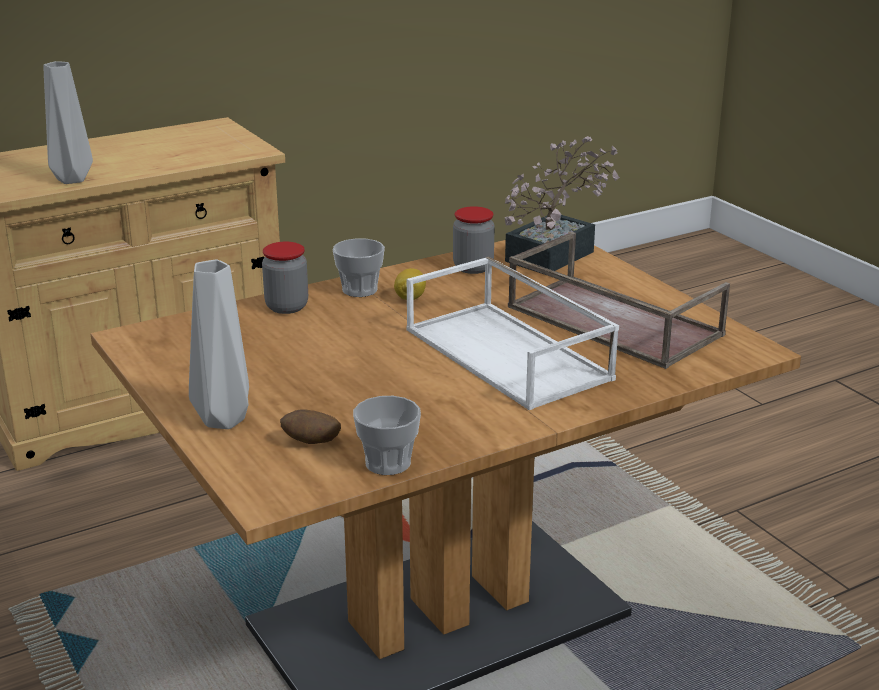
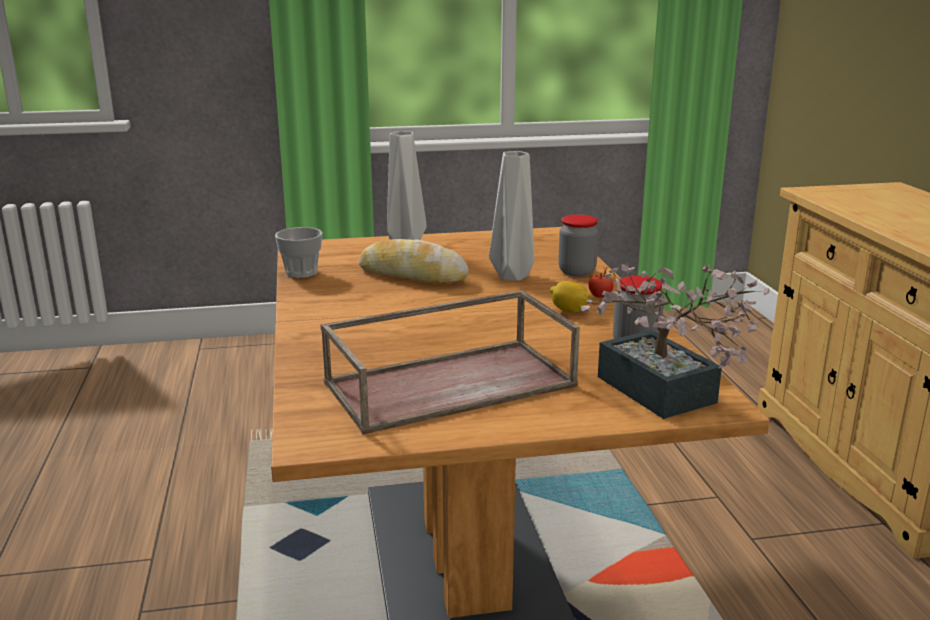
camera: 110 degrees right, 5 degrees down
(70, 179) = (855, 208): grey vase -> grey vase (514, 276)
(311, 442) = (351, 259): potato -> none
(352, 389) = (412, 275): none -> bread
(360, 290) = (600, 296): cup -> tomato
(510, 354) = (419, 328): white tray -> none

